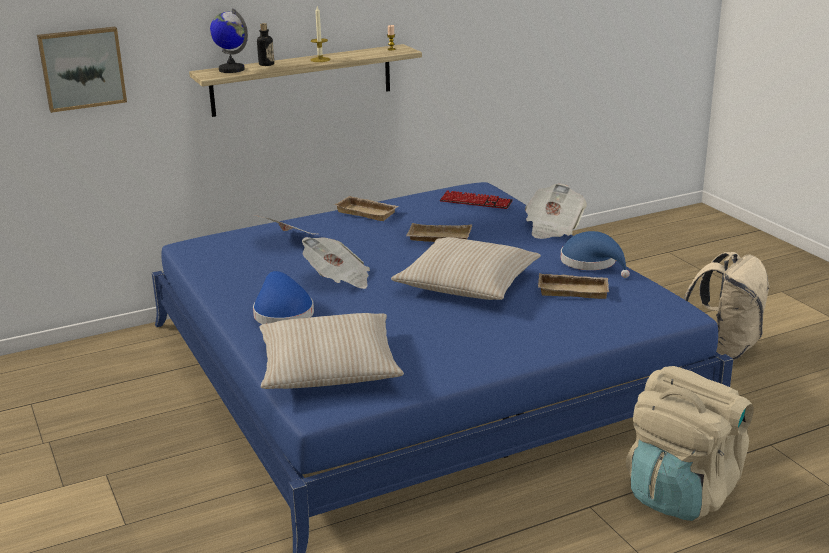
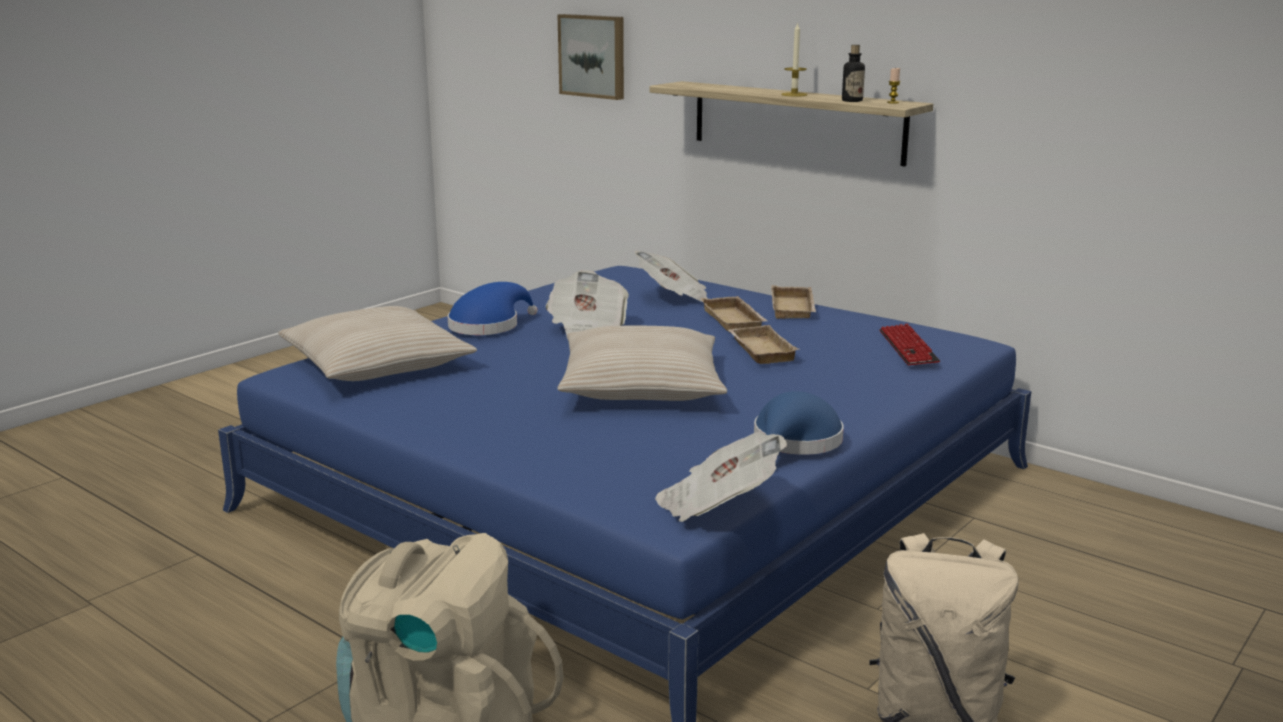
camera: 65 degrees right, 5 degrees down
(231, 69) = (704, 85): globe -> none
(266, 64) = (743, 88): bottle -> bottle (852, 101)
(553, 228) = (893, 404): newspaper -> newspaper (717, 506)
(574, 290) = (684, 444): beige tray -> beige tray (735, 320)

